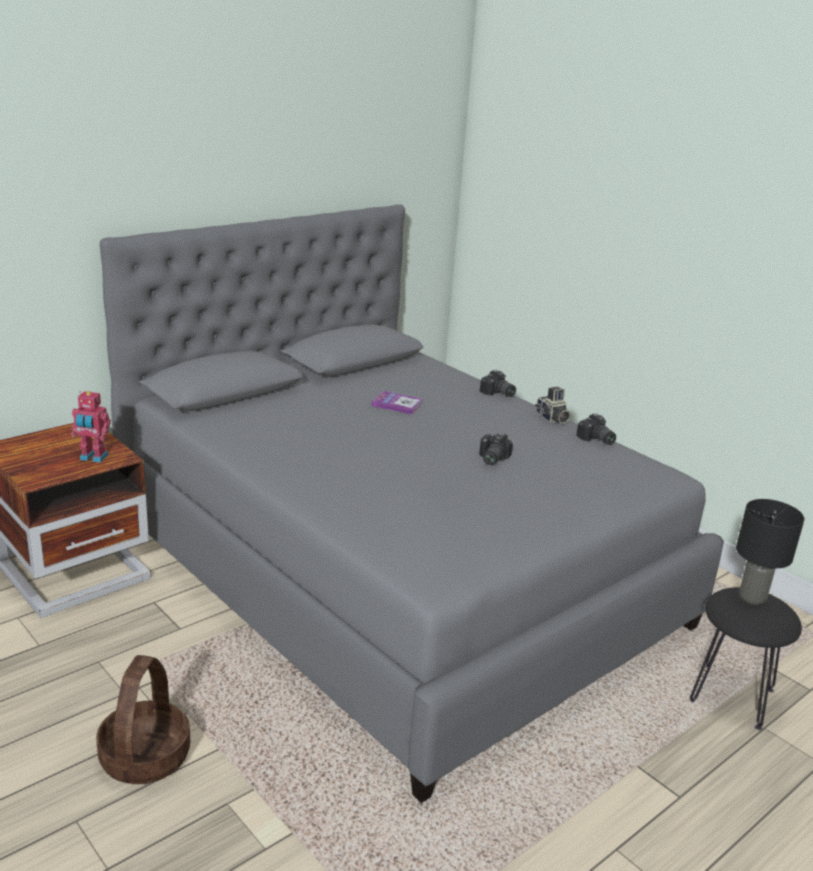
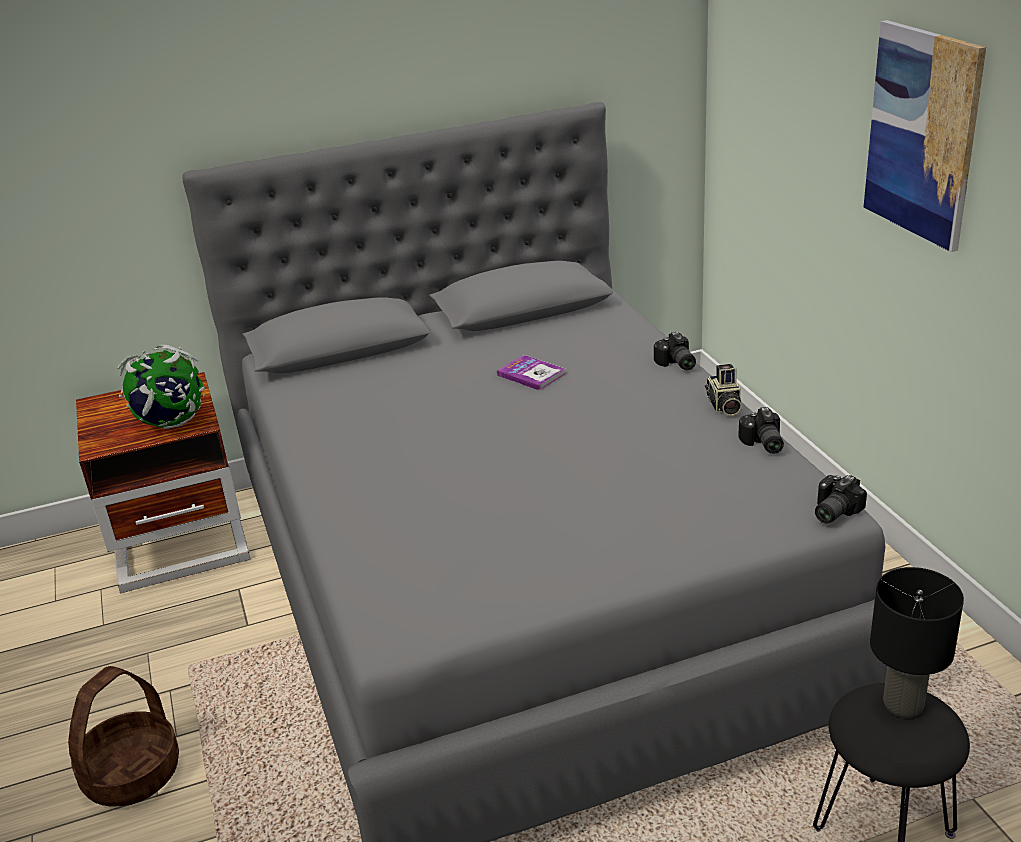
camera: 25 degrees right, 5 degrees up
(93, 458) = (171, 423): toy robot -> globe
(491, 458) = (593, 463): camera -> camera (832, 511)
(673, 226) = (922, 134): none -> picture

